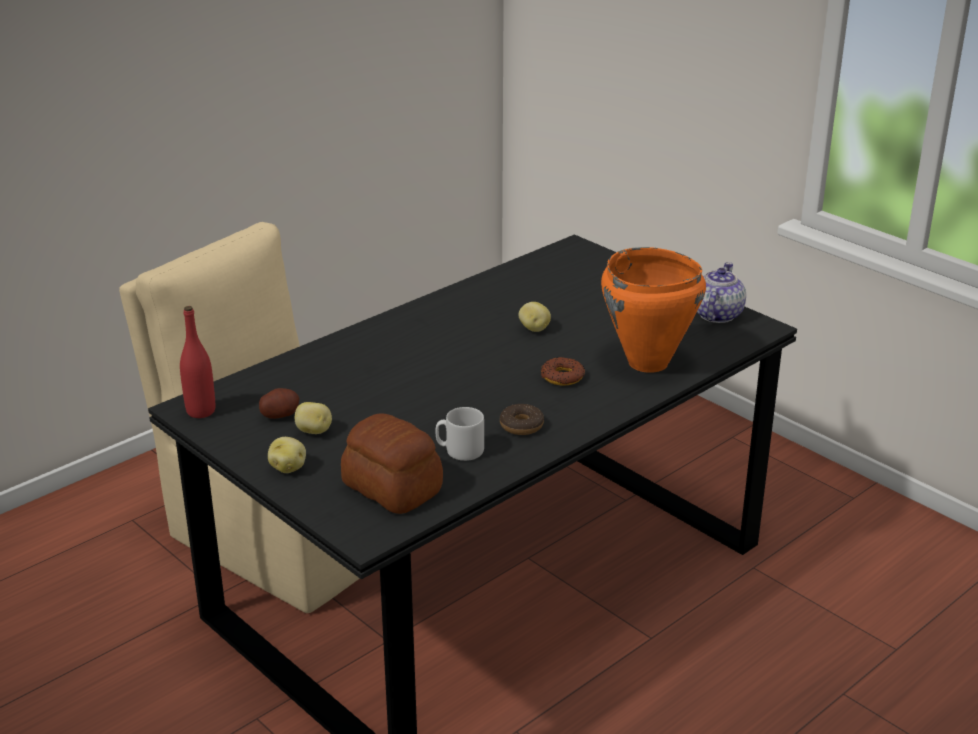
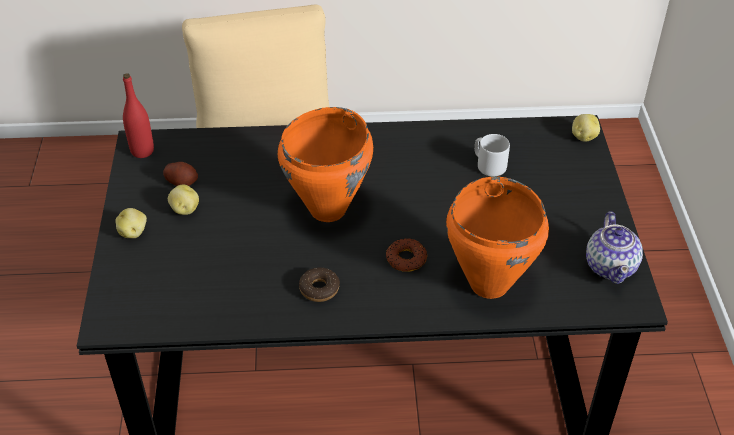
camera: 40 degrees right, 15 degrees up
(392, 489) = (169, 292): bread -> none
(449, 375) = (329, 209): none -> orange cooking pot
(460, 450) = (251, 286): grey mug -> grey mug (488, 165)
(534, 329) = (443, 198): potato -> potato (583, 137)
(716, 315) = (611, 266): teapot -> teapot turned 120 degrees clockwise

